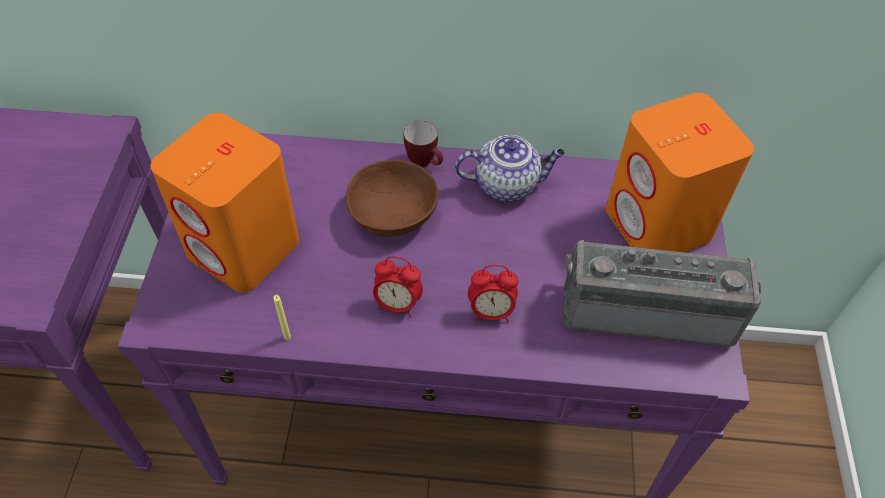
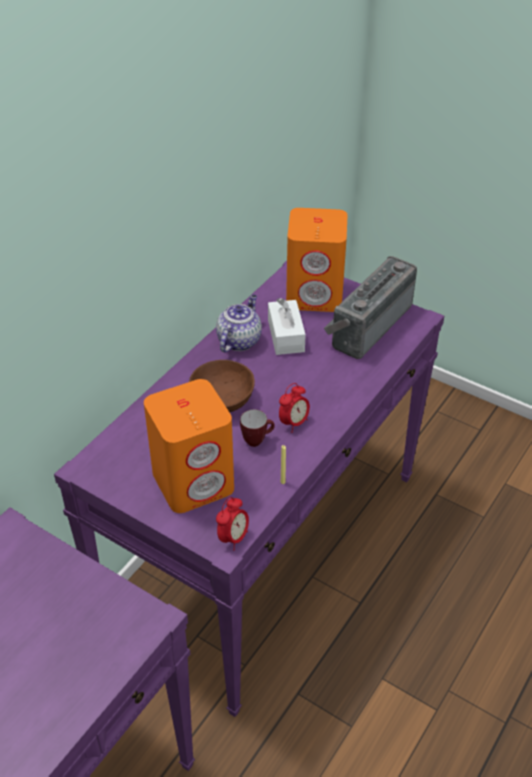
camera: 60 degrees left, 10 degrees down
(425, 163) = (191, 369): mug -> mug (257, 440)
(491, 312) = (327, 385): alarm clock -> alarm clock (233, 538)
(552, 227) = (286, 336): none -> white tissue box

